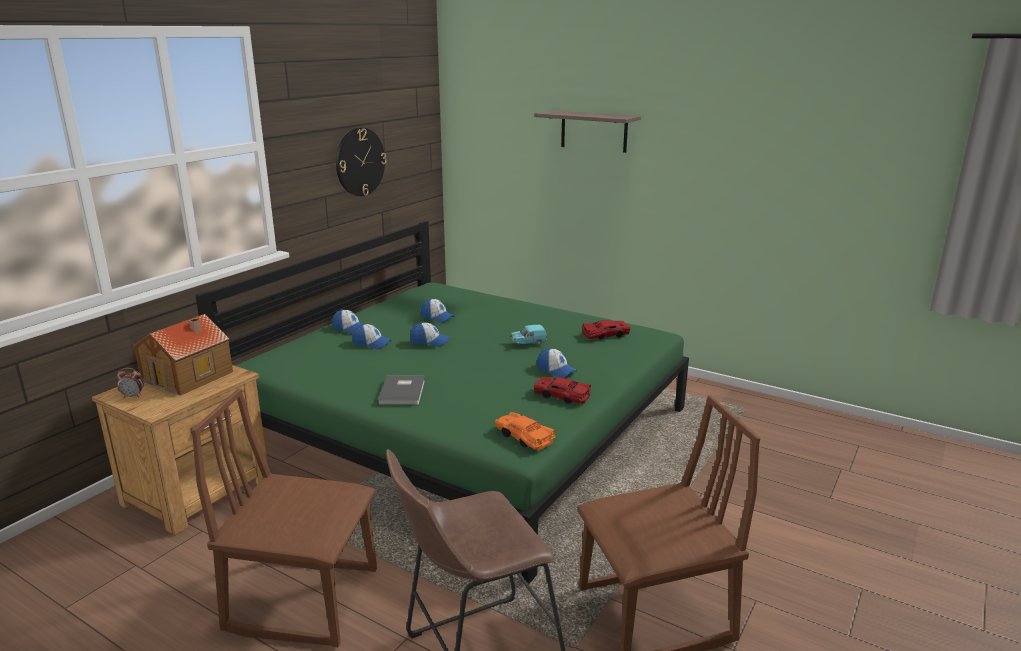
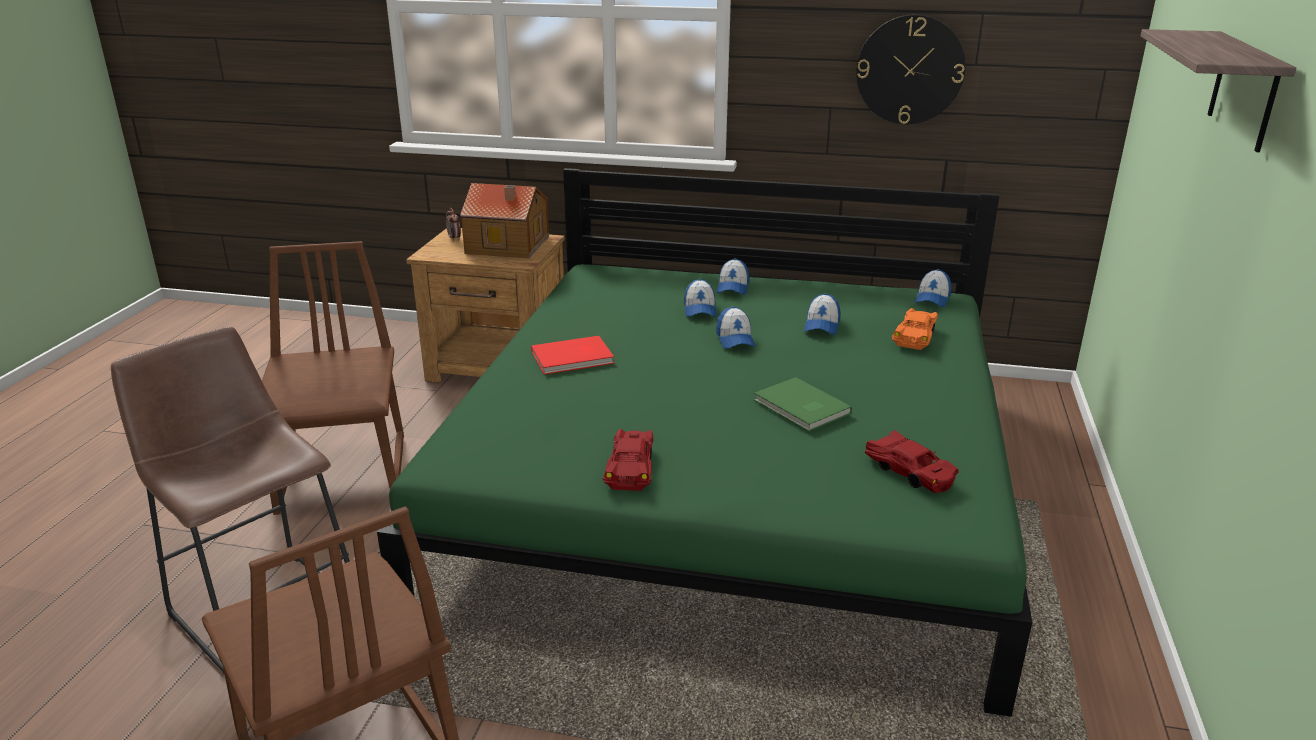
camera: 70 degrees right, 5 degrees up
(404, 392) = (574, 358): grey book -> red book
(524, 437) = (486, 459): orange toy car -> orange toy car (915, 336)
(528, 343) = (801, 408): turquoise toy car -> green book
(556, 370) = (719, 449): cap -> cap (932, 299)

